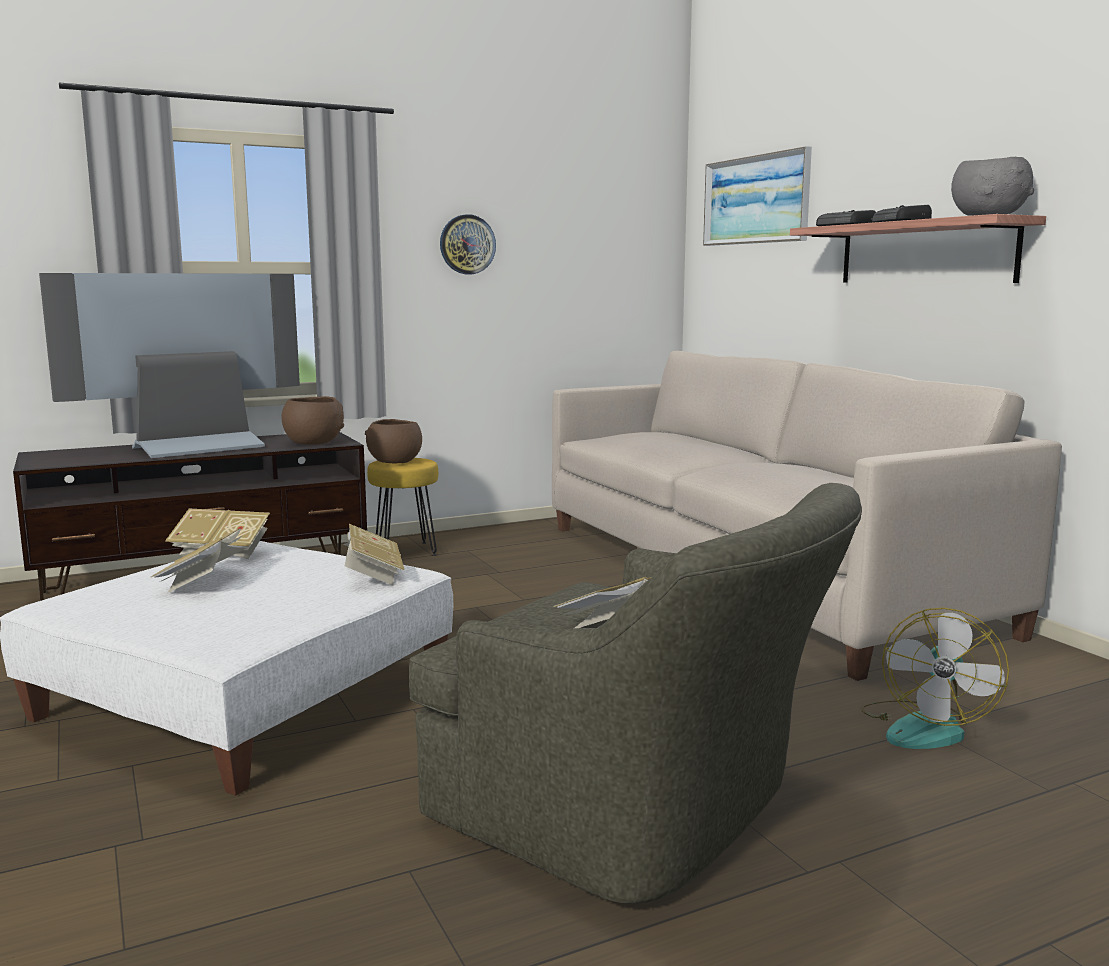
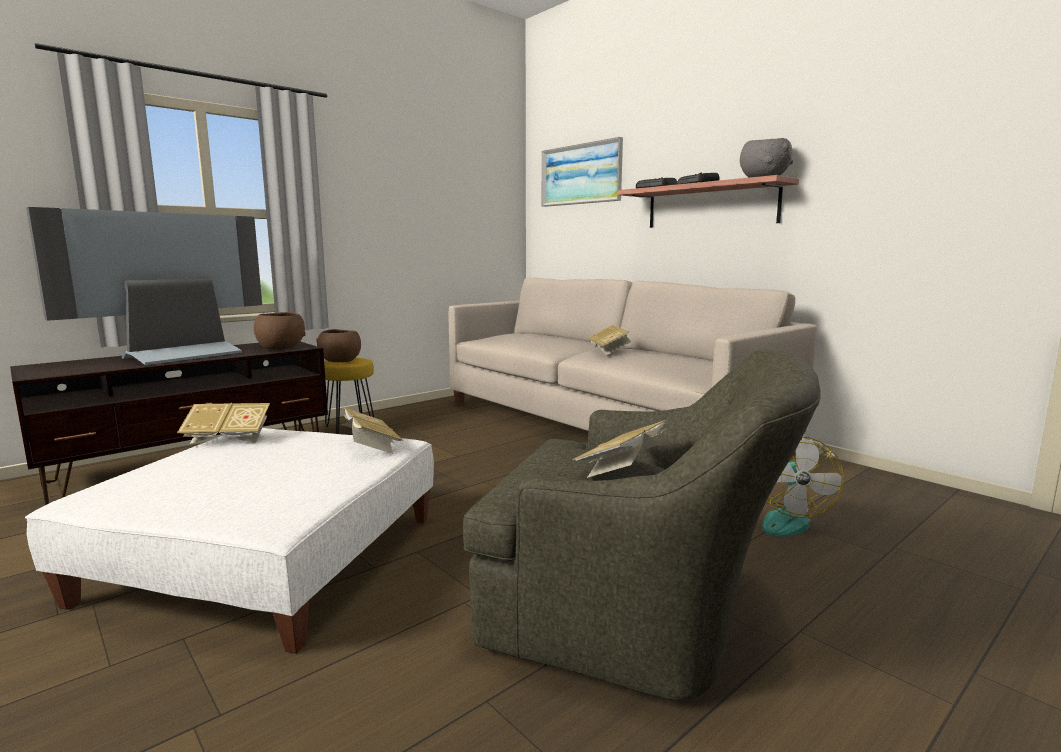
camera: 15 degrees left, 0 degrees up
(204, 580) = (225, 463): book -> book (608, 351)
(467, 244) = (382, 200): wall clock -> none

